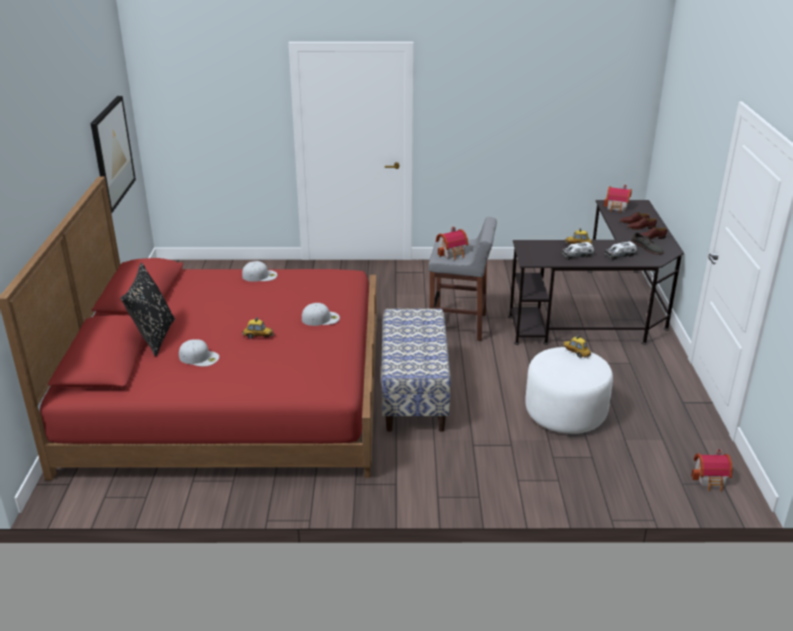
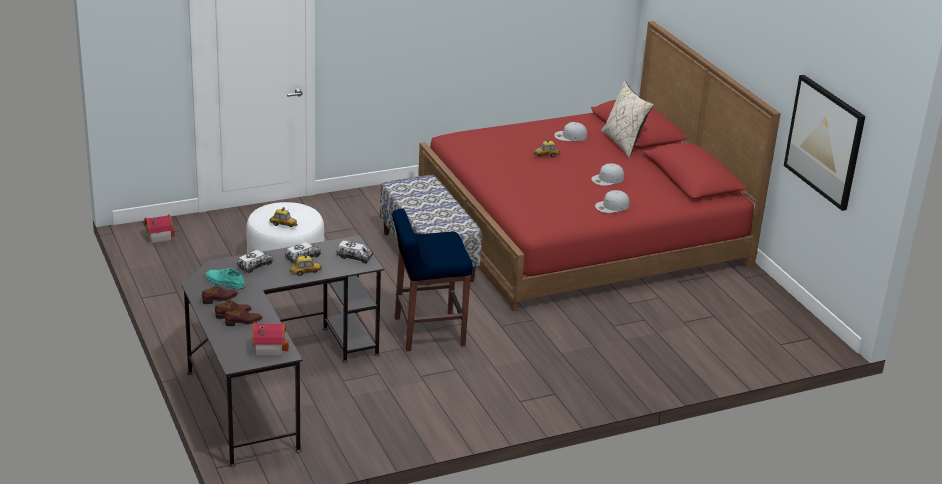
camera: 155 degrees right, 0 degrees up
(153, 337) = (623, 143): black pillow -> beige pillow
(321, 318) = (512, 177): white cap -> white cap (607, 179)
(453, 253) = (439, 242): toy house -> none
(459, 325) = (427, 332): grey stool -> blue stool
(532, 250) = (354, 257): none -> toy truck
(647, 248) = (224, 282): grey shoe -> turquoise shoe

